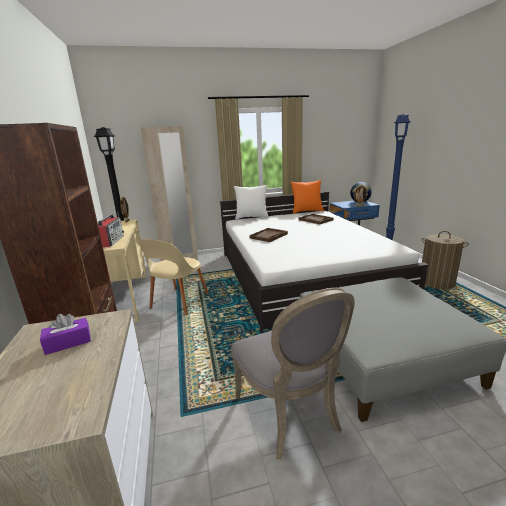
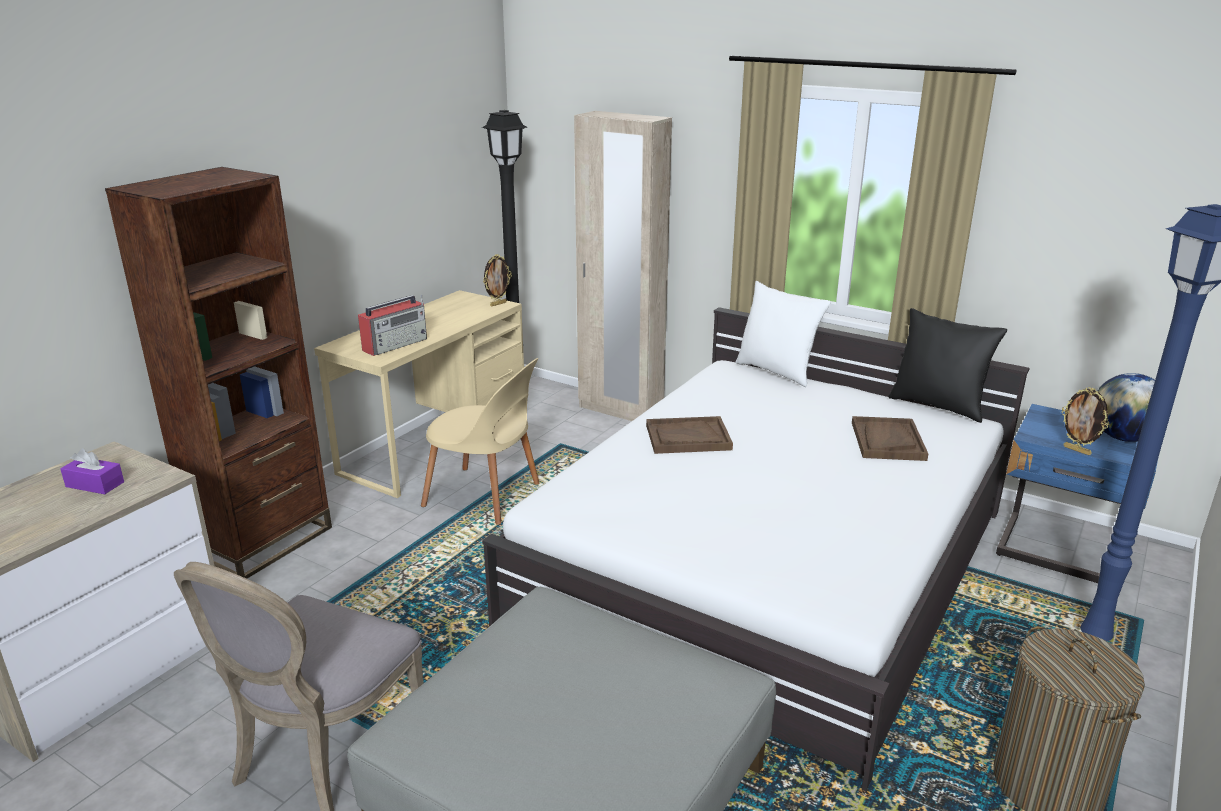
camera: 45 degrees right, 5 degrees up
(178, 302) = (486, 496): beige chair -> beige chair turned 135 degrees counterclockwise
(307, 211) = (938, 405): orange pillow -> black pillow

